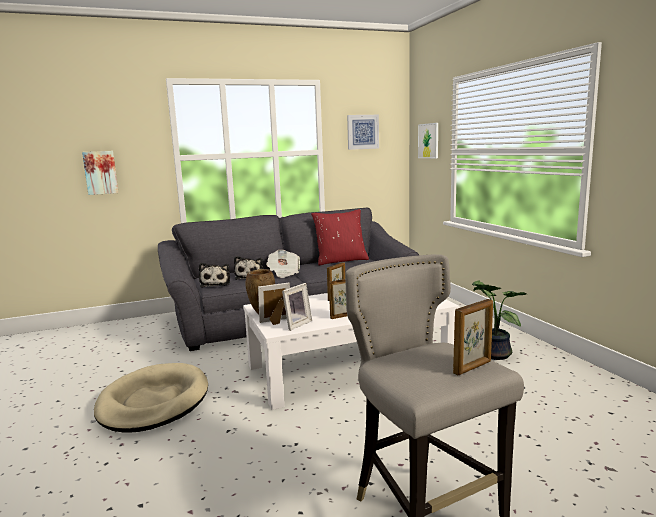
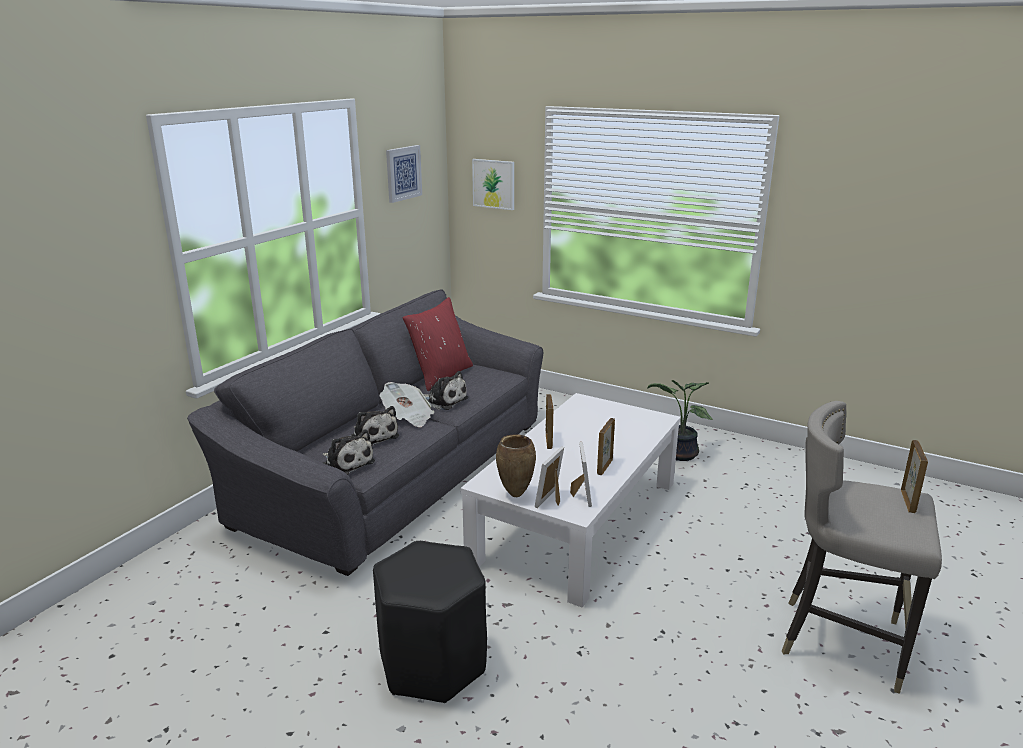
camera: 40 degrees left, 10 degrees up
(100, 172) = (56, 313): picture -> none
(153, 402) = (433, 664): beige dog bed -> black stool
(319, 270) = (444, 400): none -> plush toy

